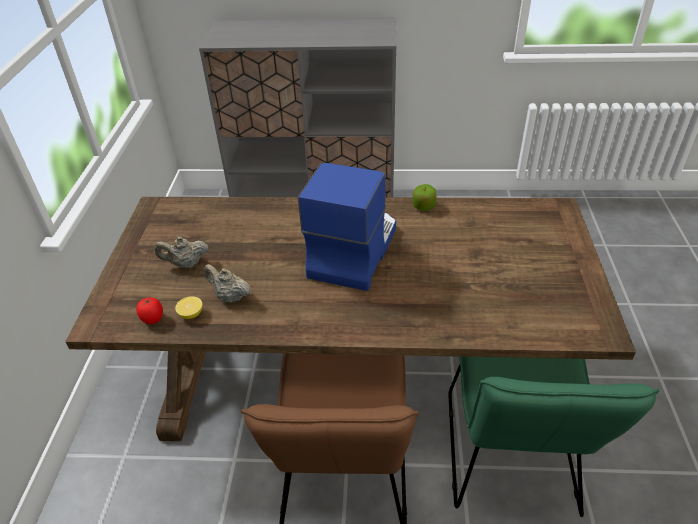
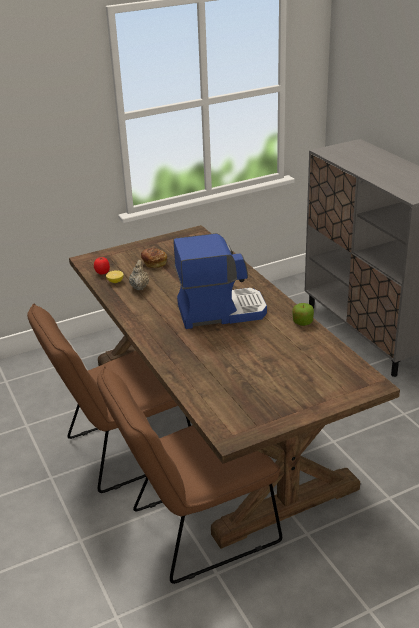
camera: 60 degrees right, 10 degrees down
(186, 264) = (154, 263): beige teapot -> bread
(510, 461) = (195, 529): green chair -> brown chair

